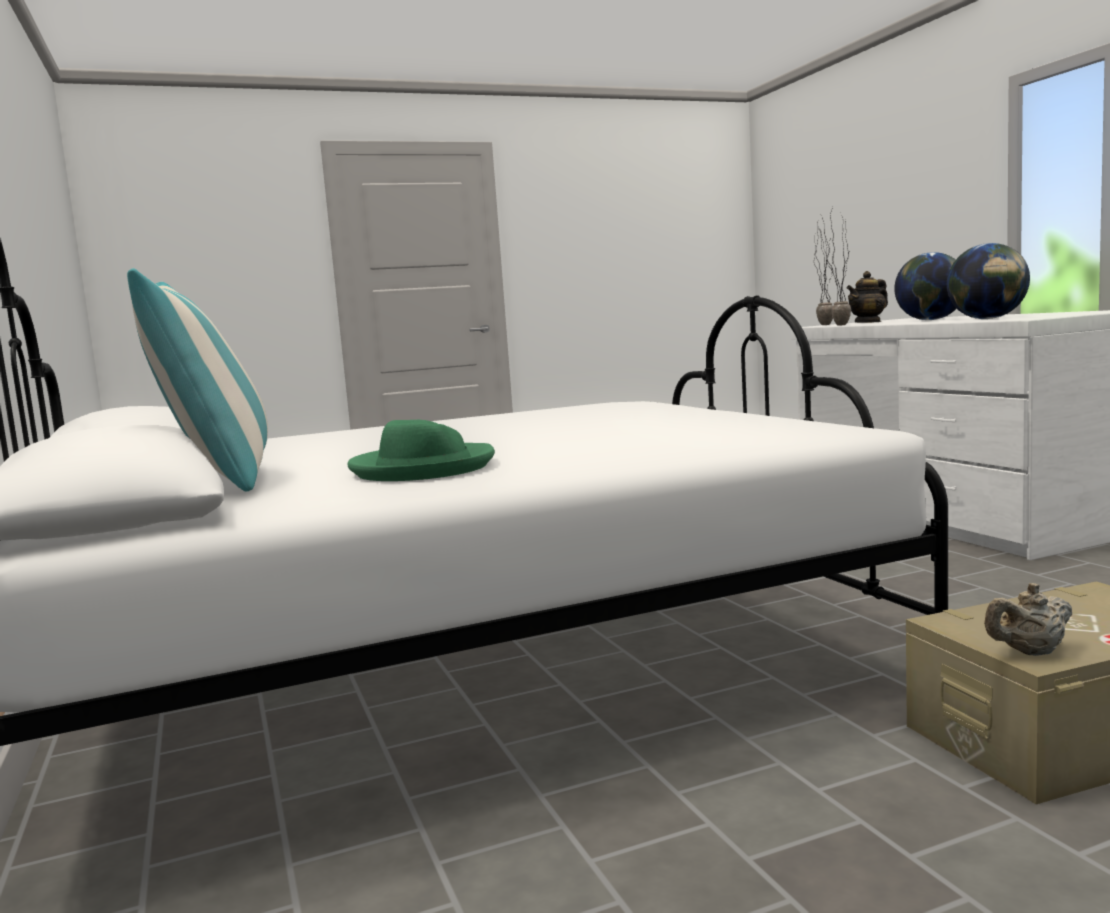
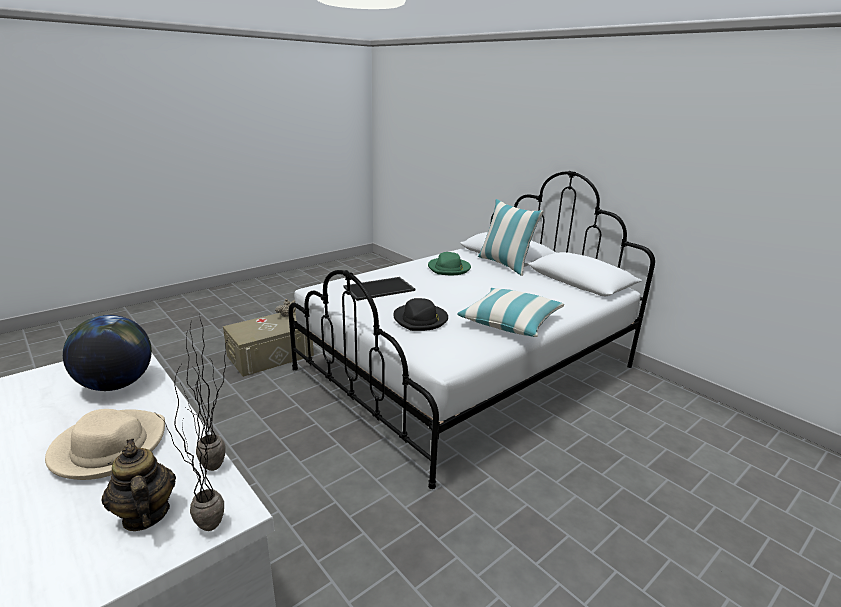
camera: 160 degrees right, 15 degrees up
(462, 421) = (510, 322): none -> pillow
(618, 416) = (420, 319): none -> black hat
(679, 436) = (379, 288): none -> tray
(868, 322) = (145, 514): teapot -> teapot turned 75 degrees counterclockwise
(931, 320) = (109, 447): globe -> beige hat

